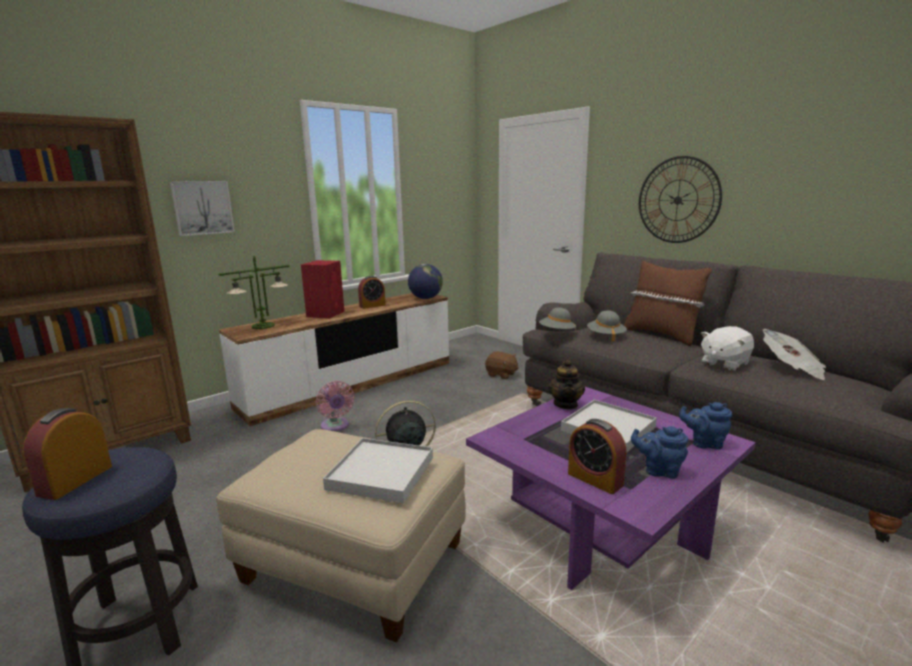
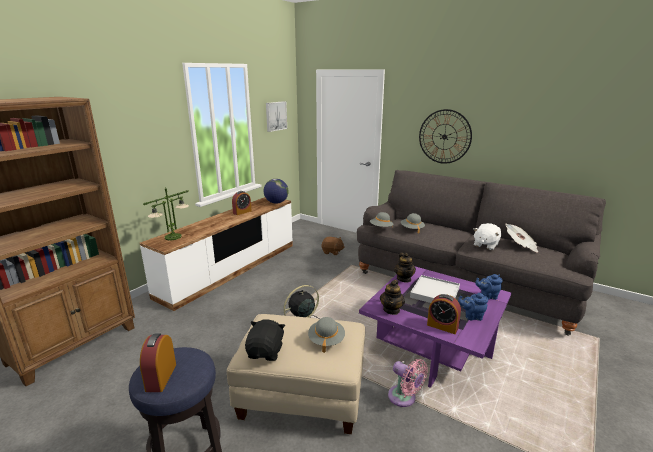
camera: 15 degrees left, 5 degrees up
(202, 207) = (119, 151): picture -> picture (275, 116)
(281, 478) = (266, 352): none -> black plush toy
(326, 314) = (213, 222): red speaker -> none
(335, 426) = (238, 304): pink fan -> pink fan (404, 398)
(381, 473) = (326, 340): white tray -> grey hat
(519, 444) = (391, 310): none -> teapot
(661, 335) = (442, 225): brown pillow -> none

